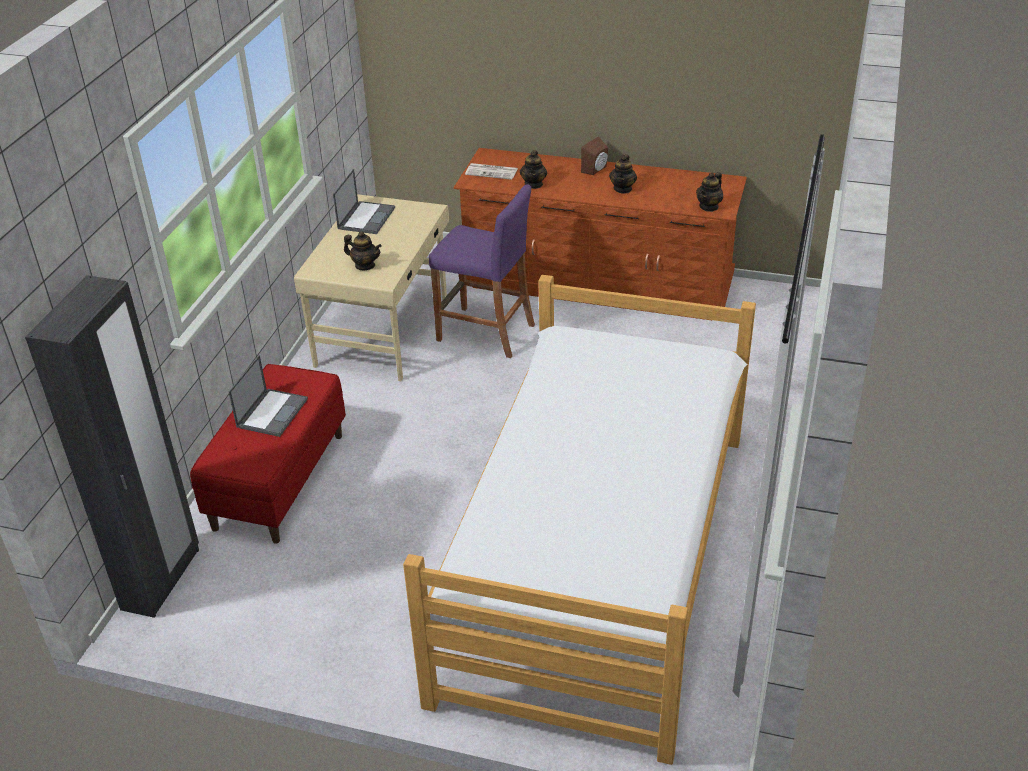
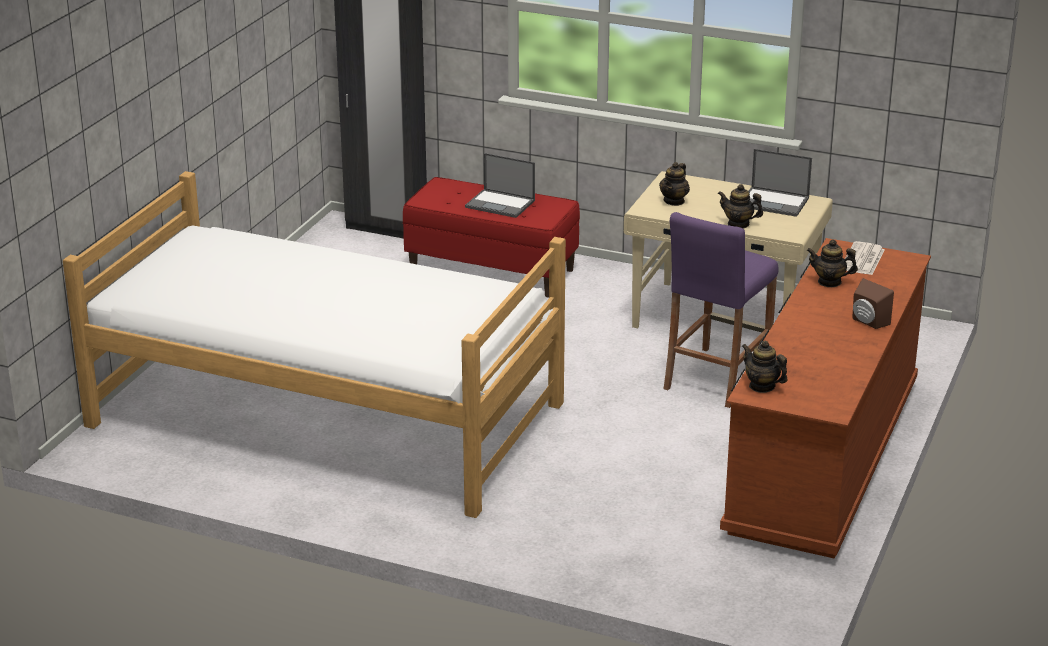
camera: 95 degrees right, 10 degrees down
(623, 189) = (814, 335): teapot -> teapot (738, 224)

